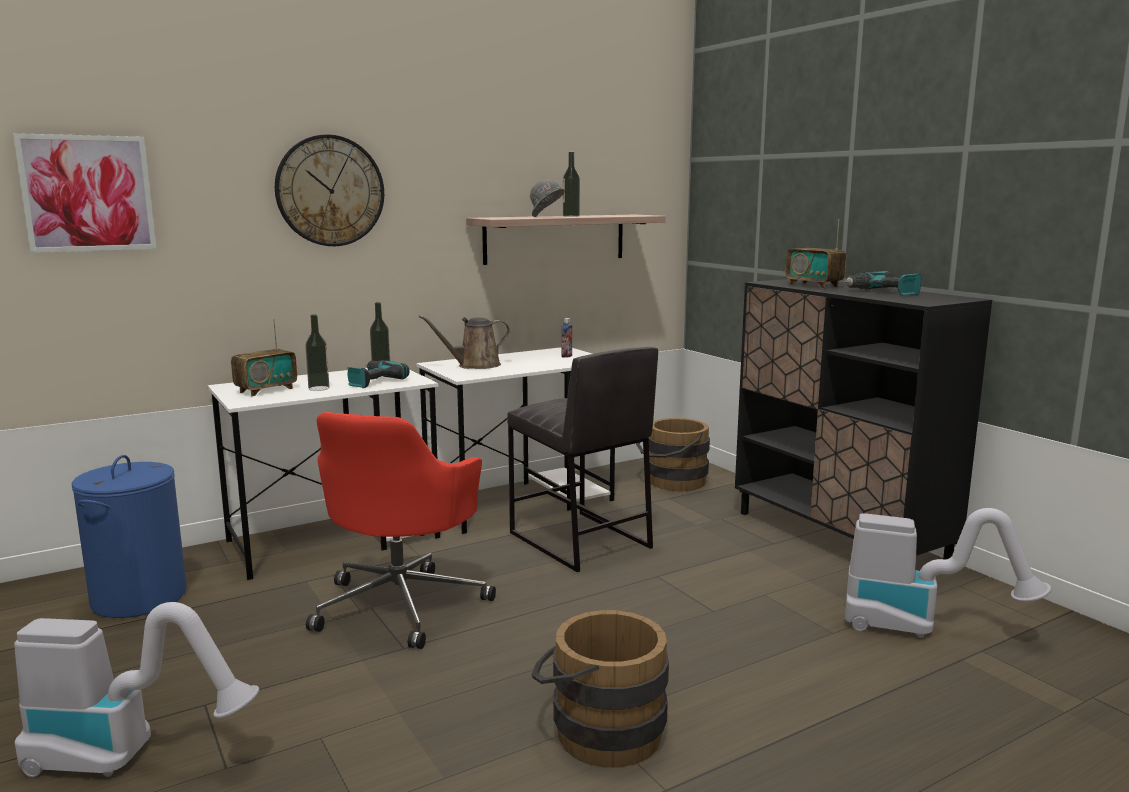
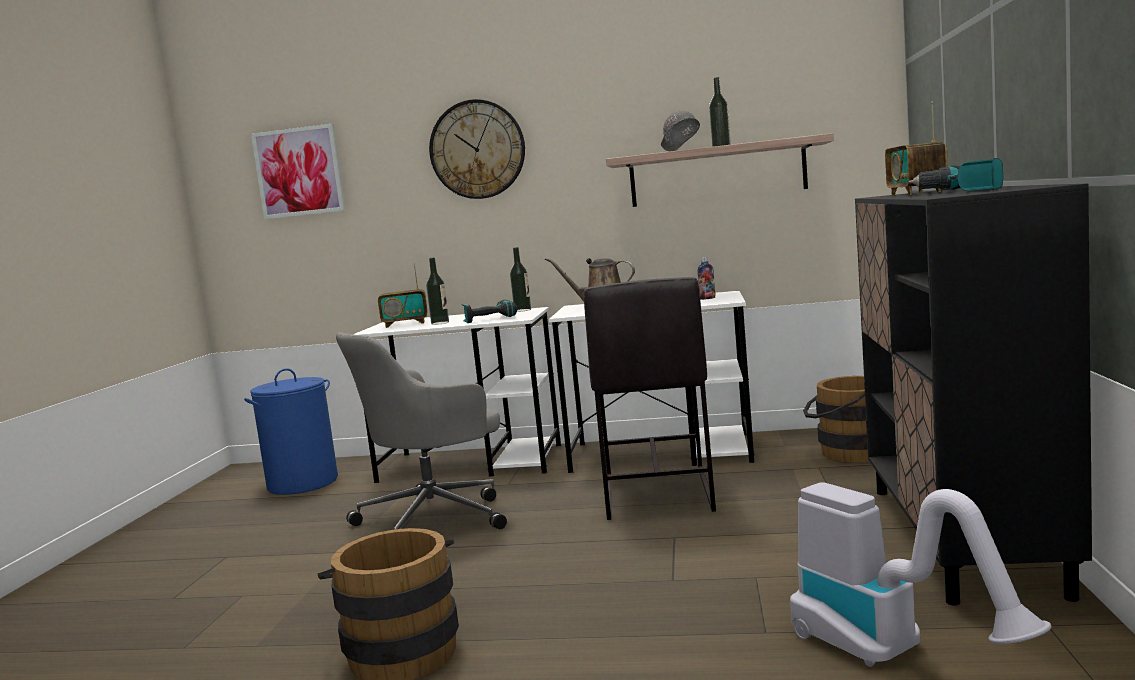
camera: 40 degrees right, 5 degrees down
(129, 757) = (148, 576): vacuum cleaner -> none
(402, 604) = (435, 518): red office chair -> grey office chair

